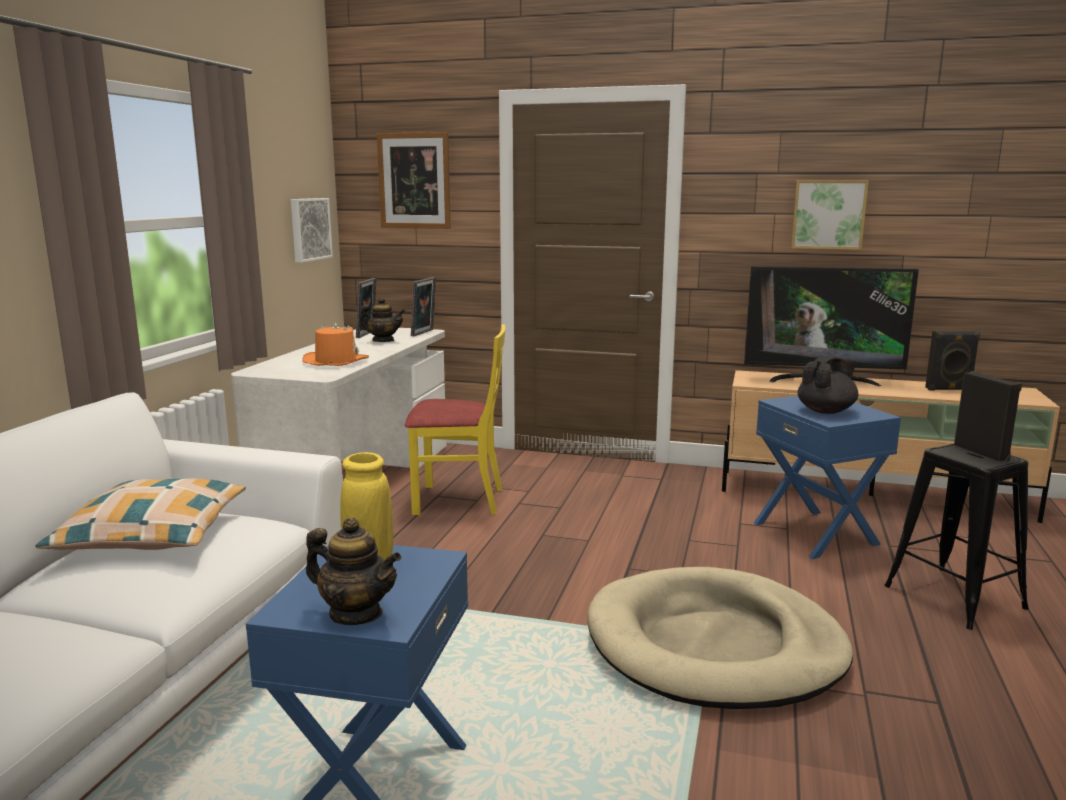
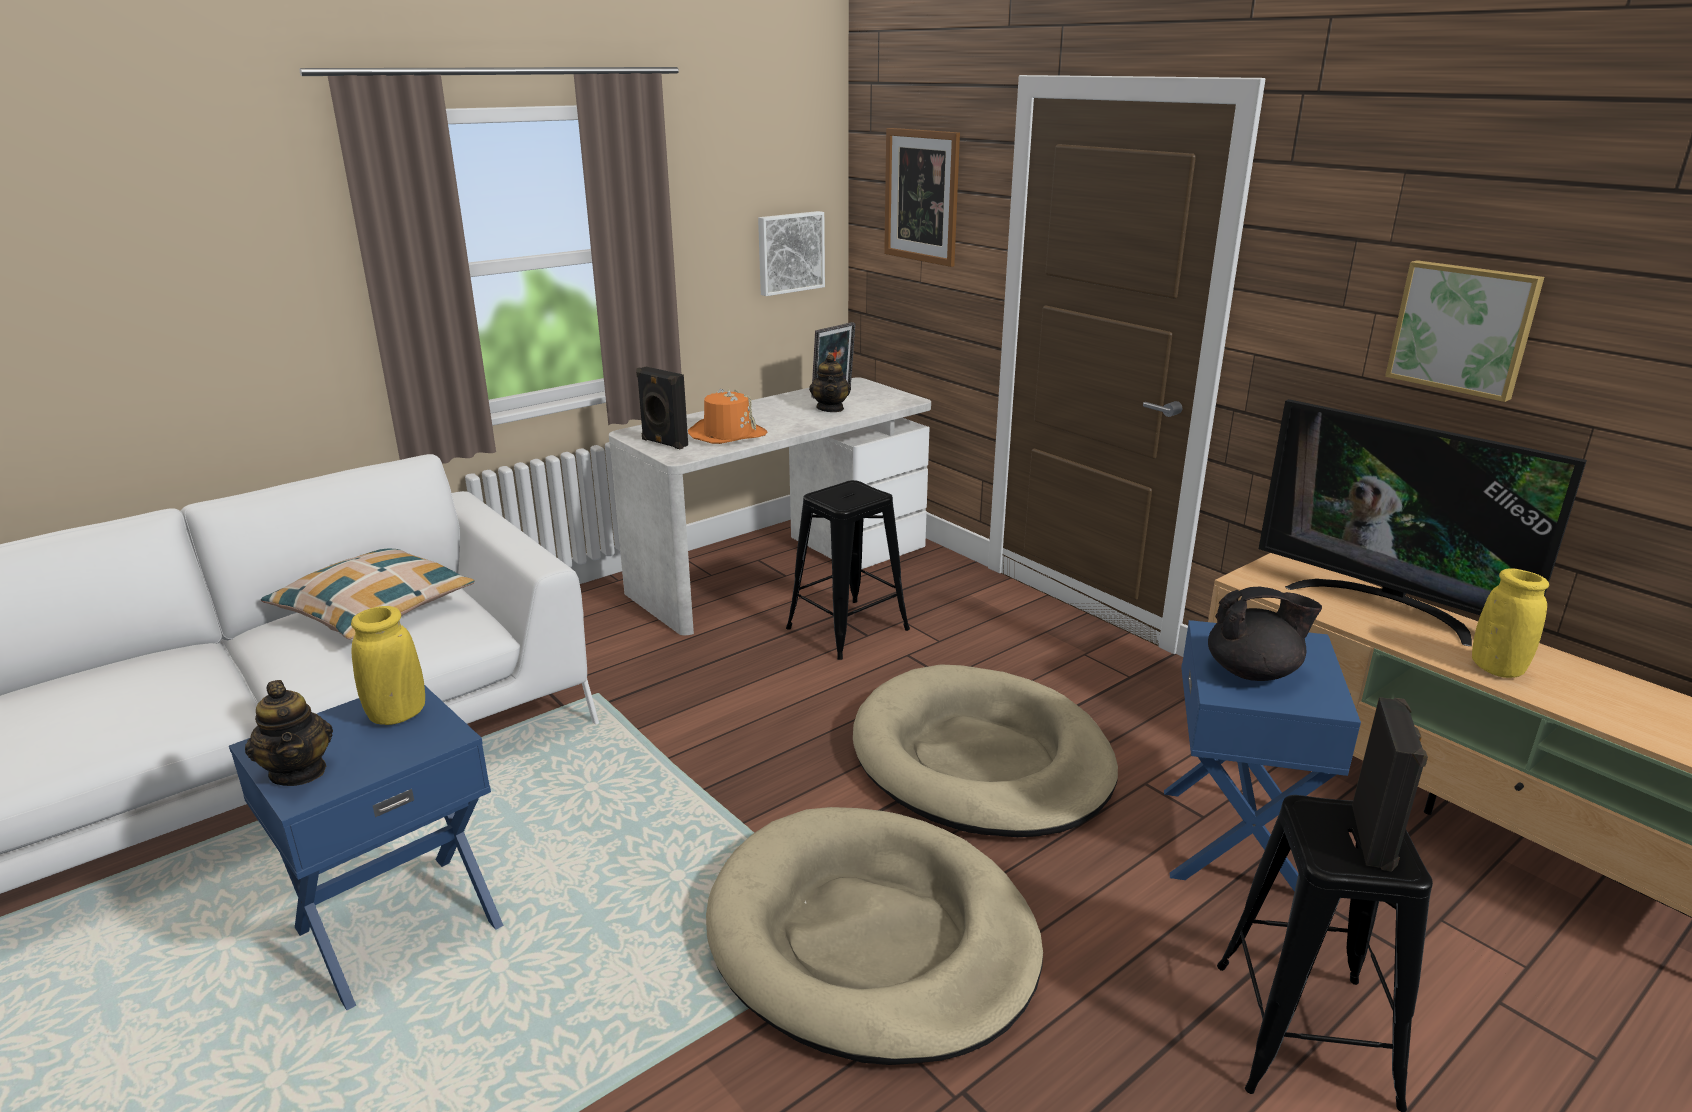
camera: 35 degrees right, 10 degrees up
(383, 341) = (830, 408): teapot -> teapot turned 45 degrees clockwise
(424, 333) = (898, 402): picture frame -> none
(458, 500) = (847, 629): yellow chair -> black stool
(642, 540) = (981, 759): none -> beige dog bed
(904, 391) = (1497, 669): none -> yellow vase
(949, 389) = (1597, 690): black speaker -> black speaker (663, 443)

